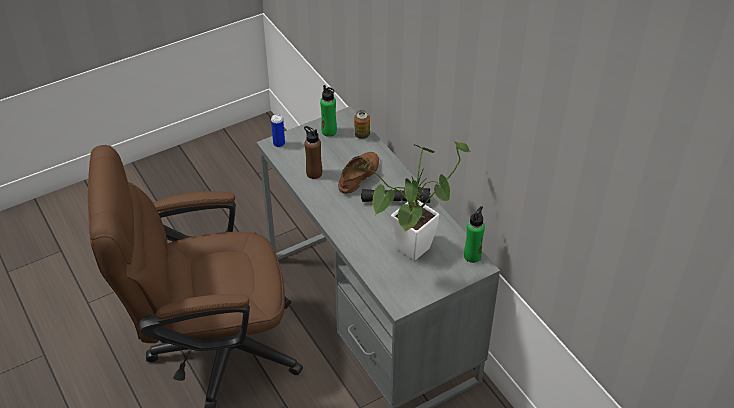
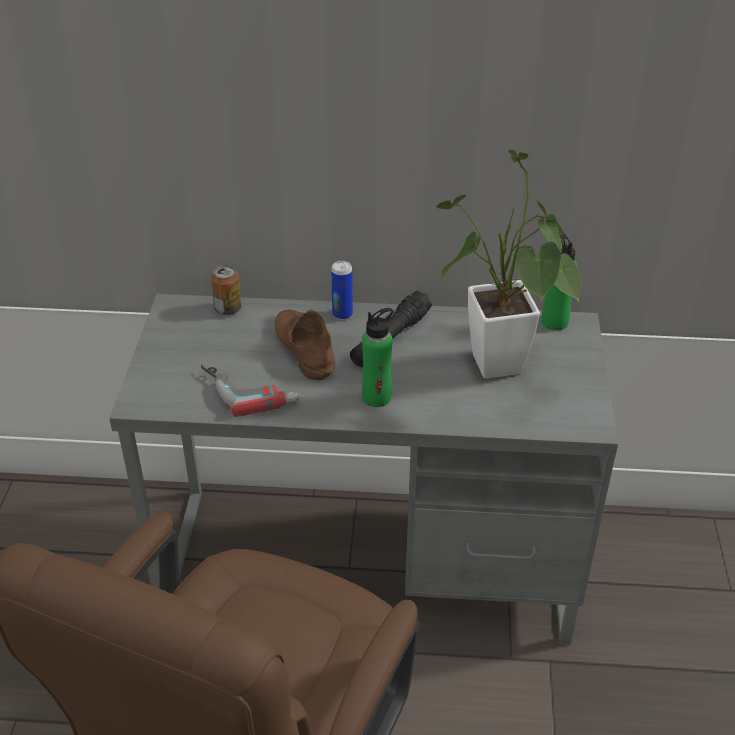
camera: 55 degrees left, 5 degrees down
(279, 144) = (145, 395): can -> can (342, 314)
(314, 173) = (251, 388): brown bottle -> power drill
(329, 131) = (182, 335): green bottle -> green bottle (377, 397)

